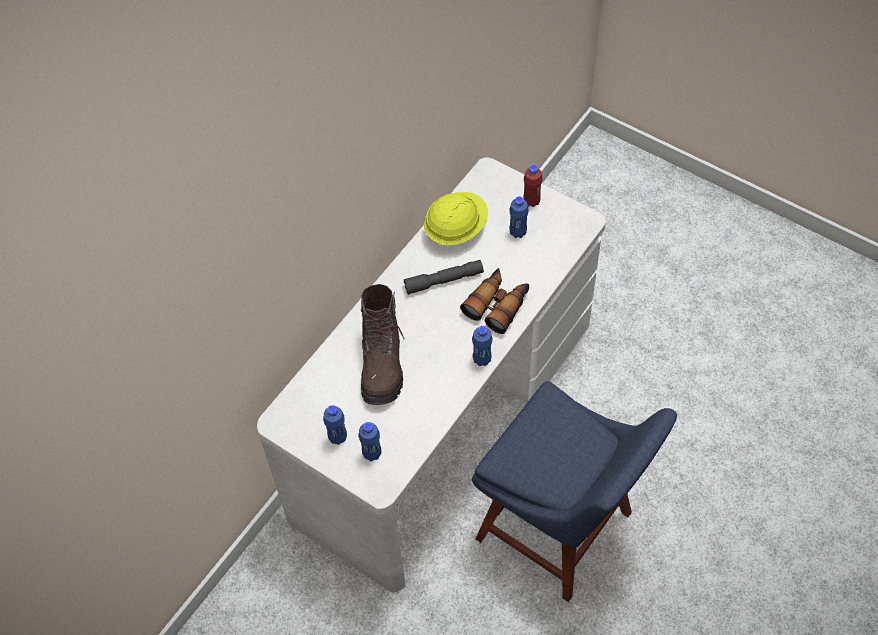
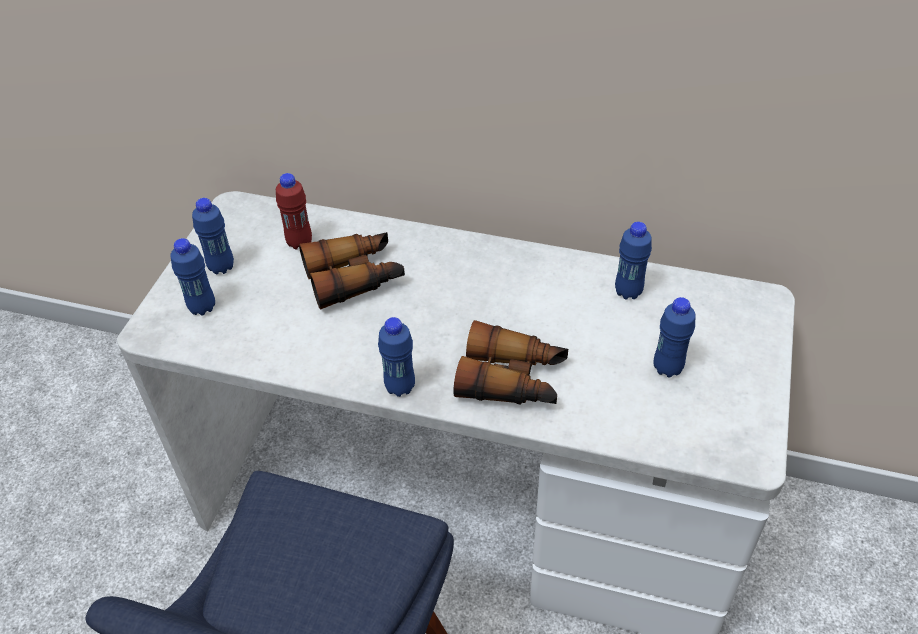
camera: 70 degrees right, 10 degrees down
(382, 363) = (355, 277): brown boot -> binoculars
(444, 280) = (526, 304): grey flashlight -> none
(455, 229) = (628, 292): yellow hard hat -> blue bottle
(531, 202) = (741, 369): red bottle -> red bottle (299, 242)

